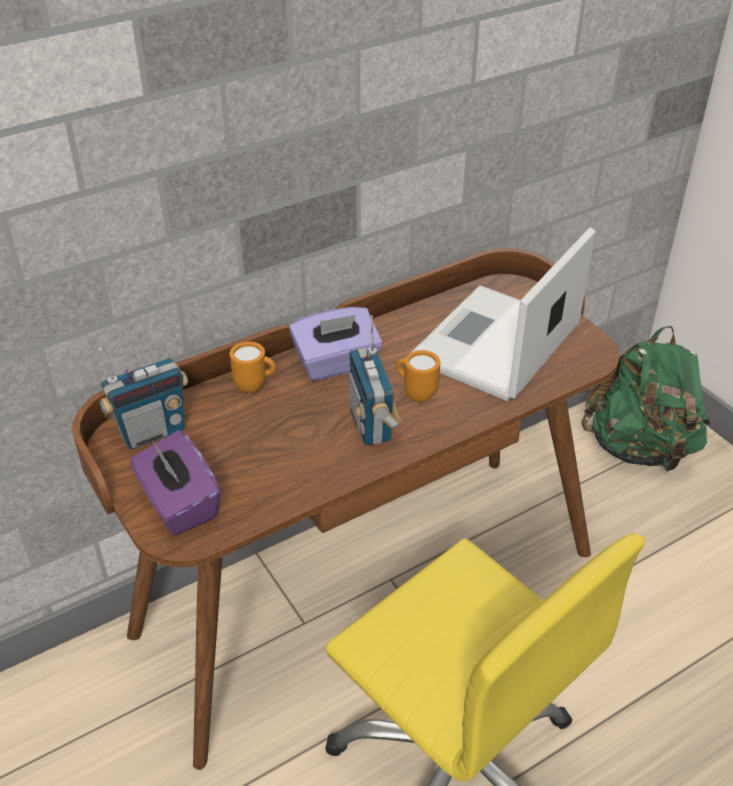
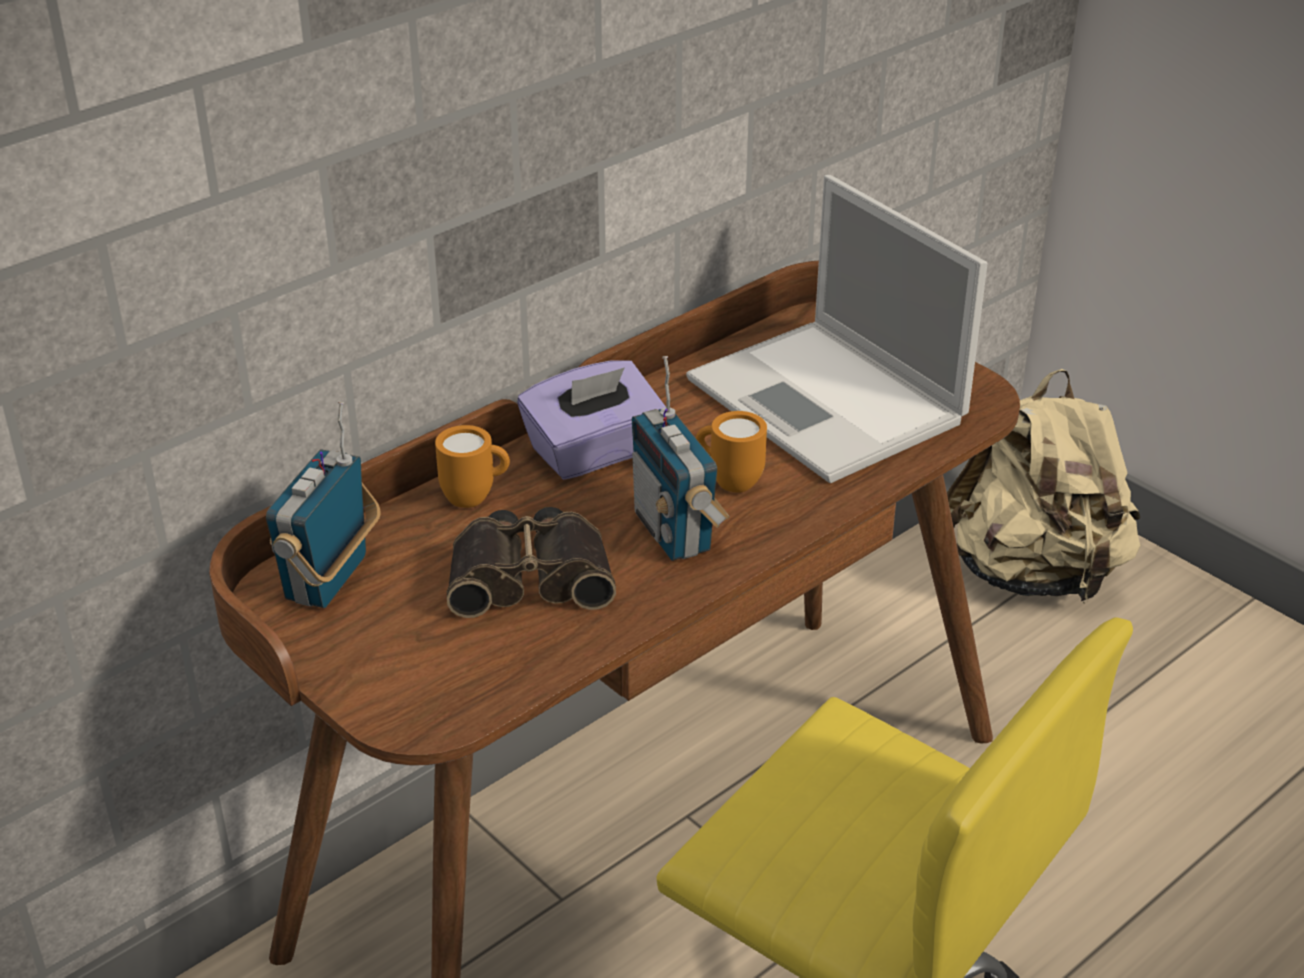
camera: 10 degrees left, 5 degrees down
(152, 432) = (329, 579): radio -> radio turned 150 degrees clockwise
(179, 504) = (405, 675): purple tissue box -> none
(274, 444) = (530, 575): none -> binoculars
(494, 345) = (829, 403): laptop -> laptop turned 60 degrees counterclockwise
(639, 448) = (1033, 574): green backpack -> beige backpack

